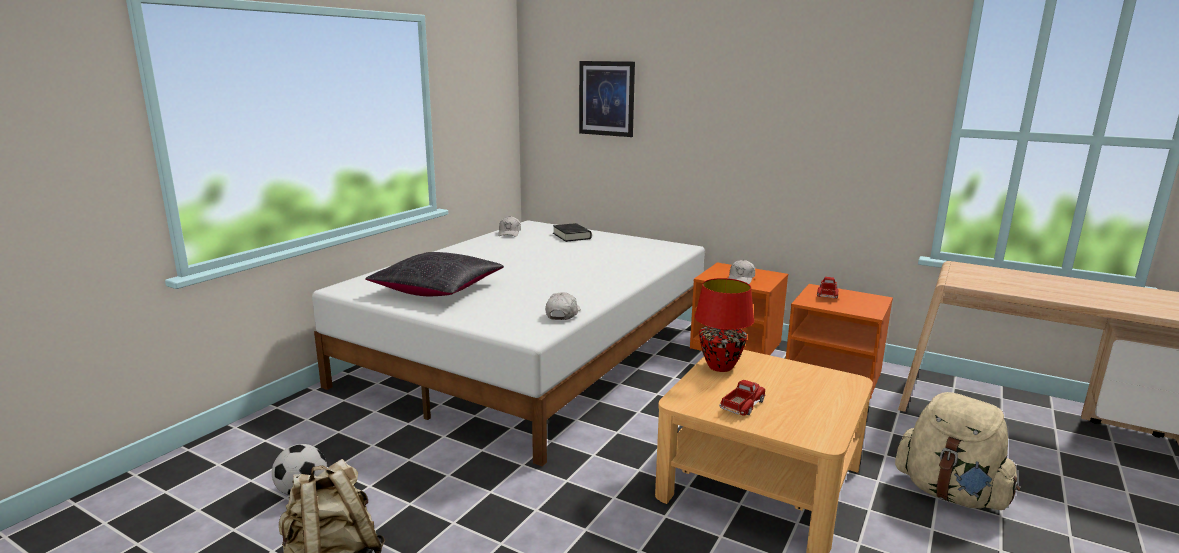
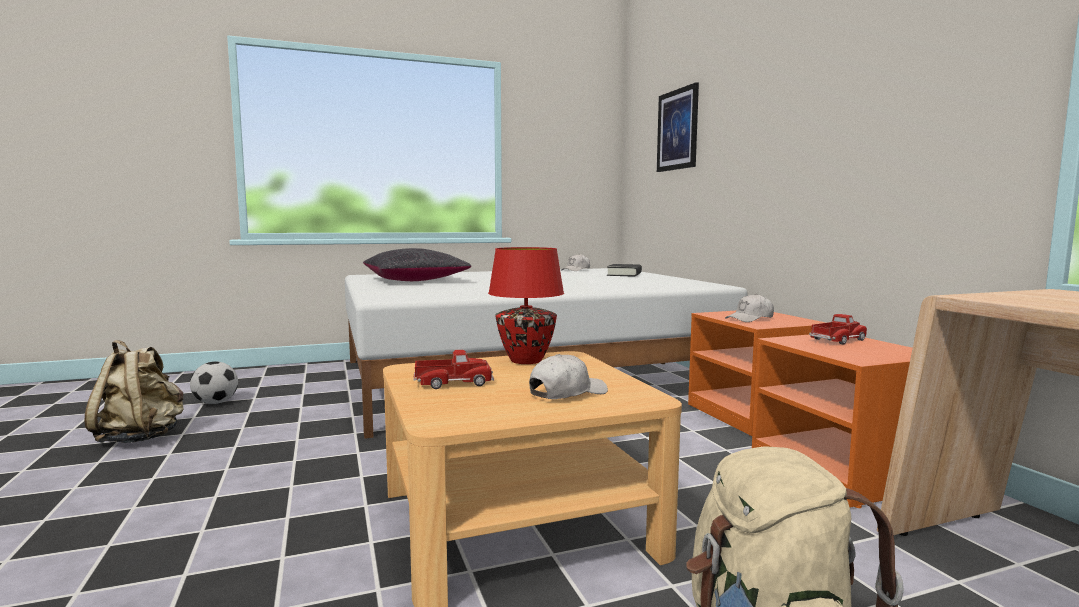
camera: 40 degrees right, 10 degrees down
(563, 314) = (448, 296): white cap -> white cap (567, 393)

